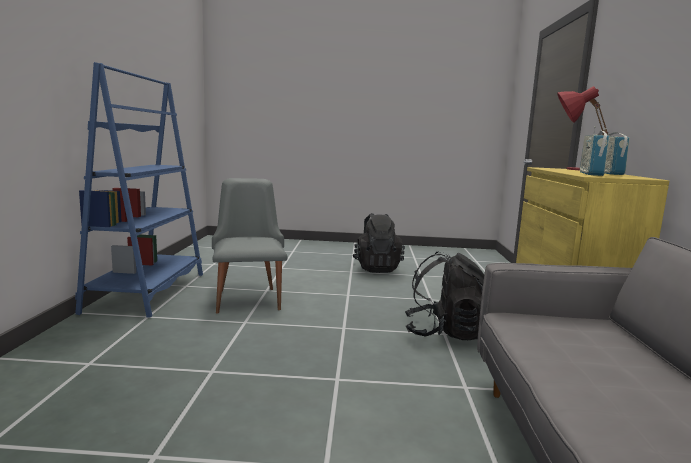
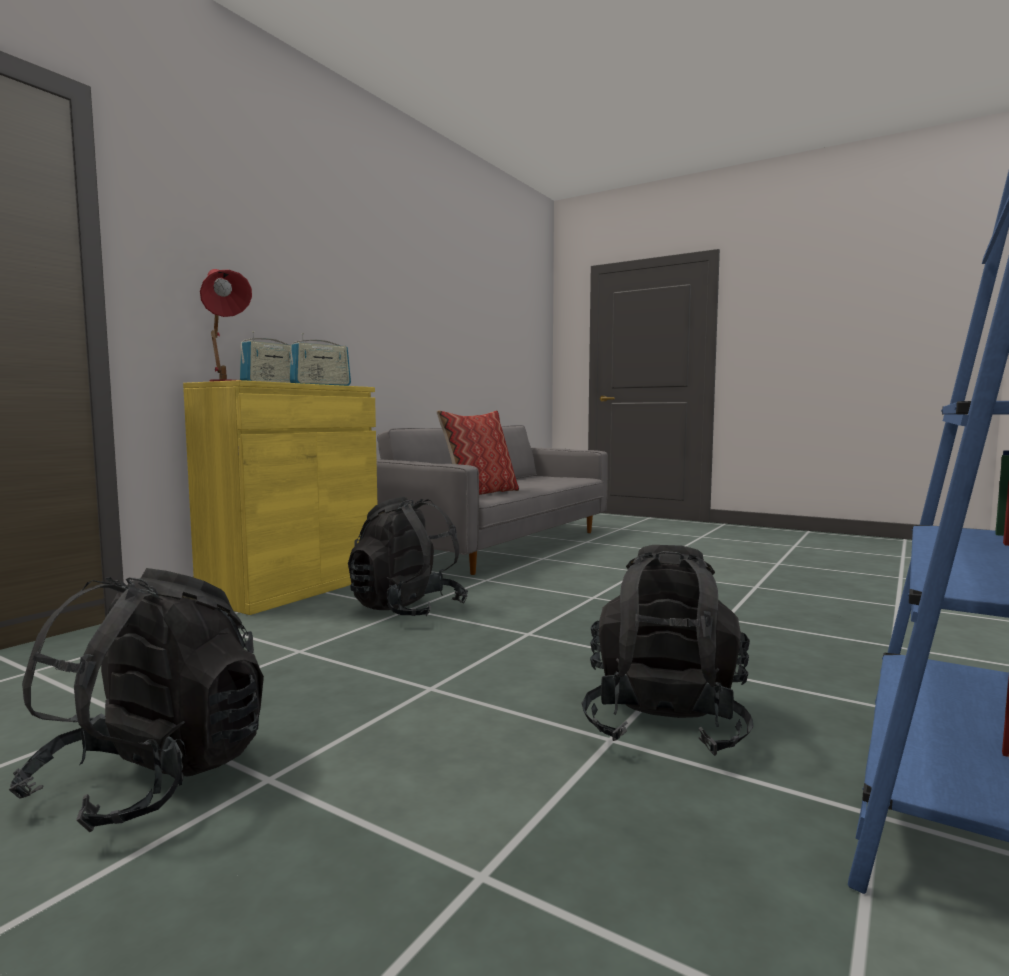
camera: 150 degrees left, 5 degrees down
(248, 297) = (664, 723): grey chair -> black backpack
(559, 340) = (480, 494): none -> pillow

